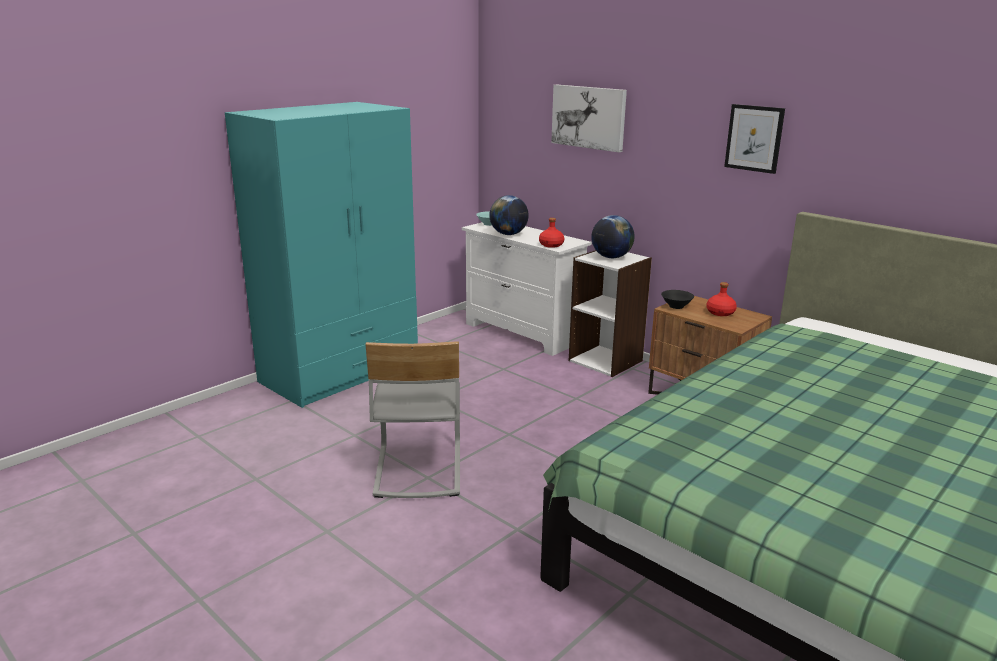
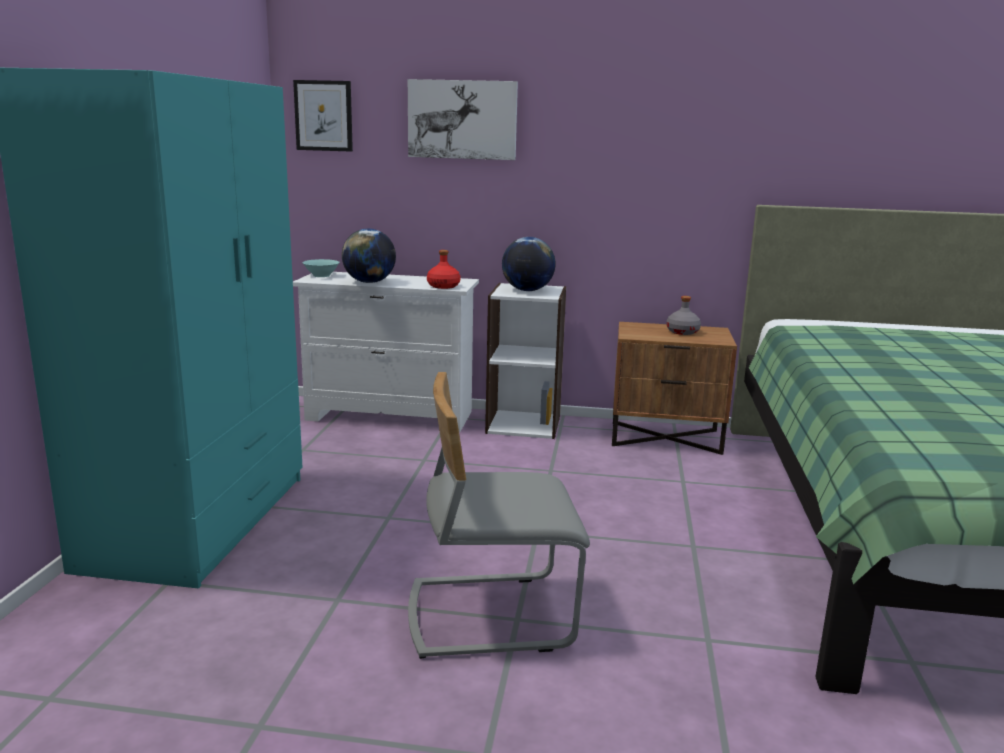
camera: 35 degrees left, 5 degrees down
(417, 469) = (490, 614): grey chair -> grey chair turned 120 degrees clockwise
(676, 306) = (633, 333): black bowl -> none
(720, 313) = (683, 332): red bottle -> grey bottle
(754, 138) = (691, 129): picture -> picture (323, 116)

